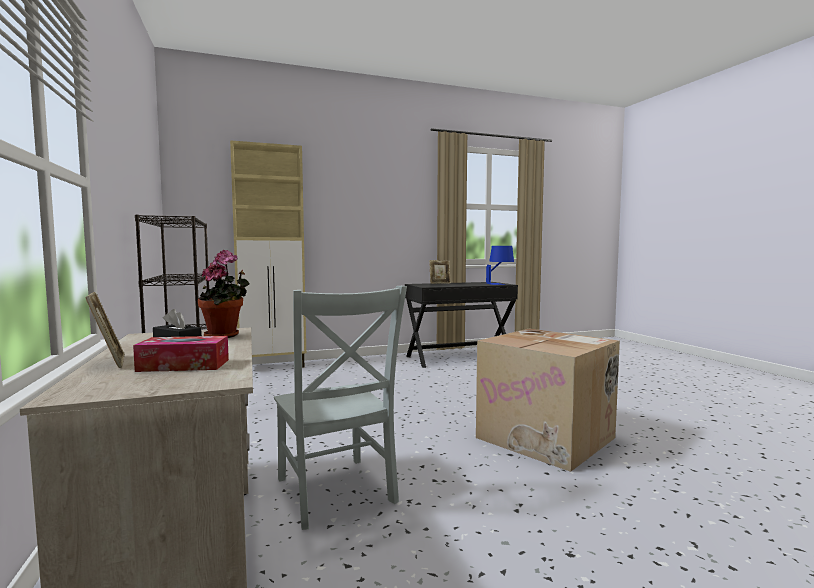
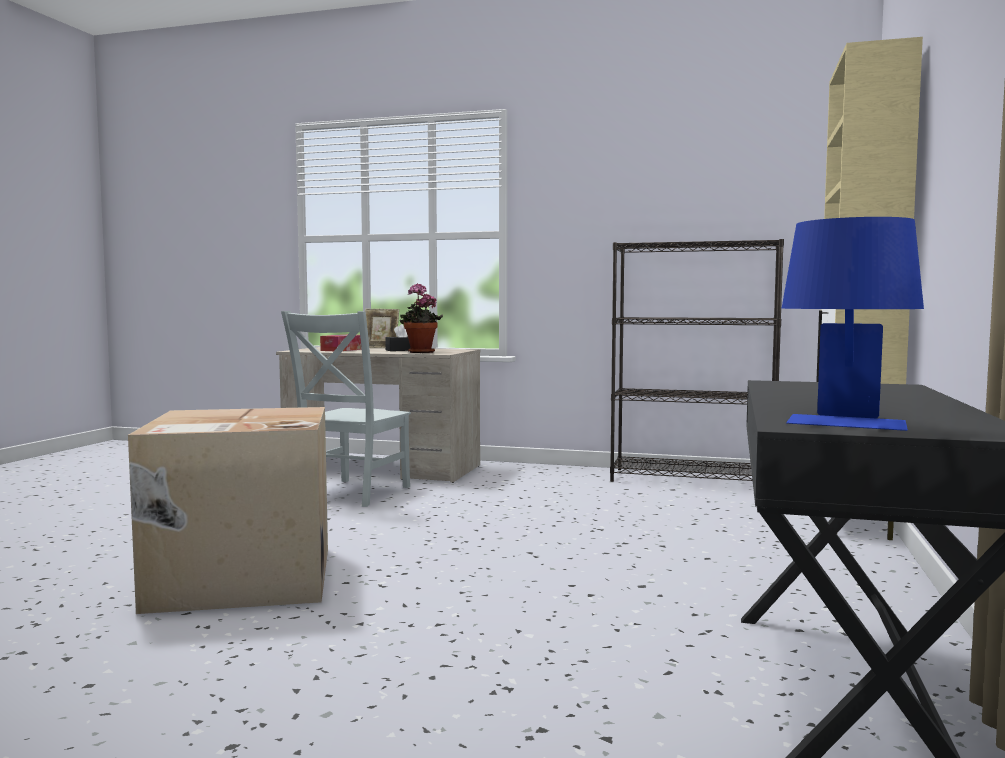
camera: 125 degrees right, 0 degrees up
(336, 493) = (350, 494): grey chair -> grey chair turned 75 degrees counterclockwise
(439, 283) = (927, 397): picture frame -> none

